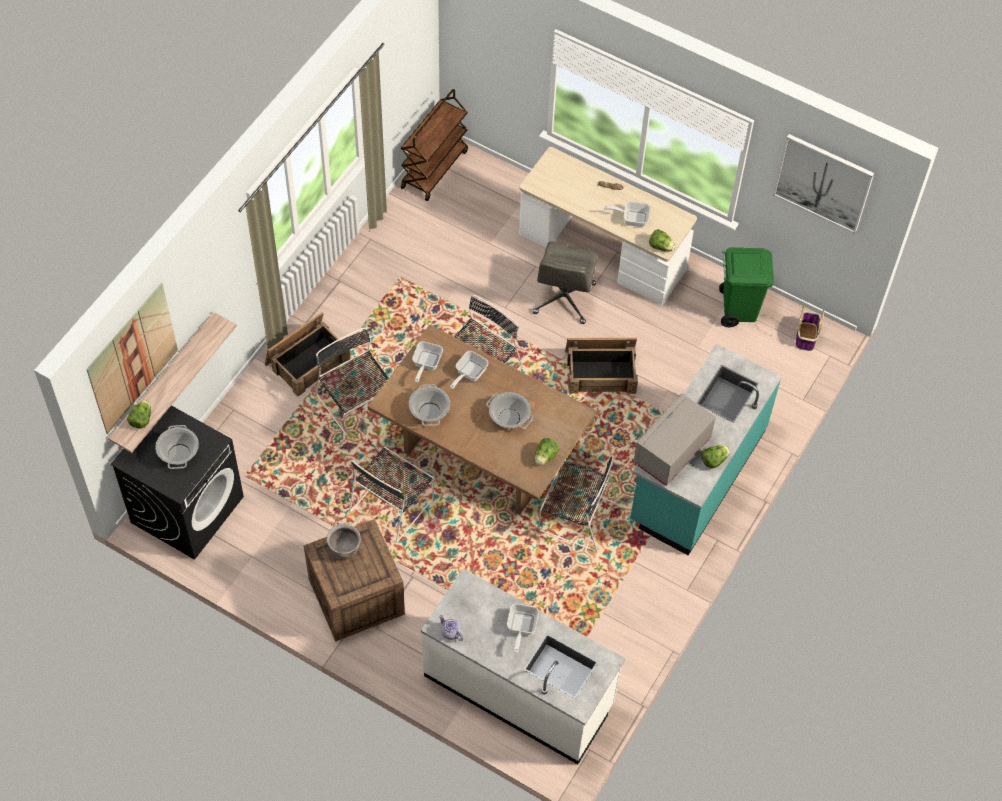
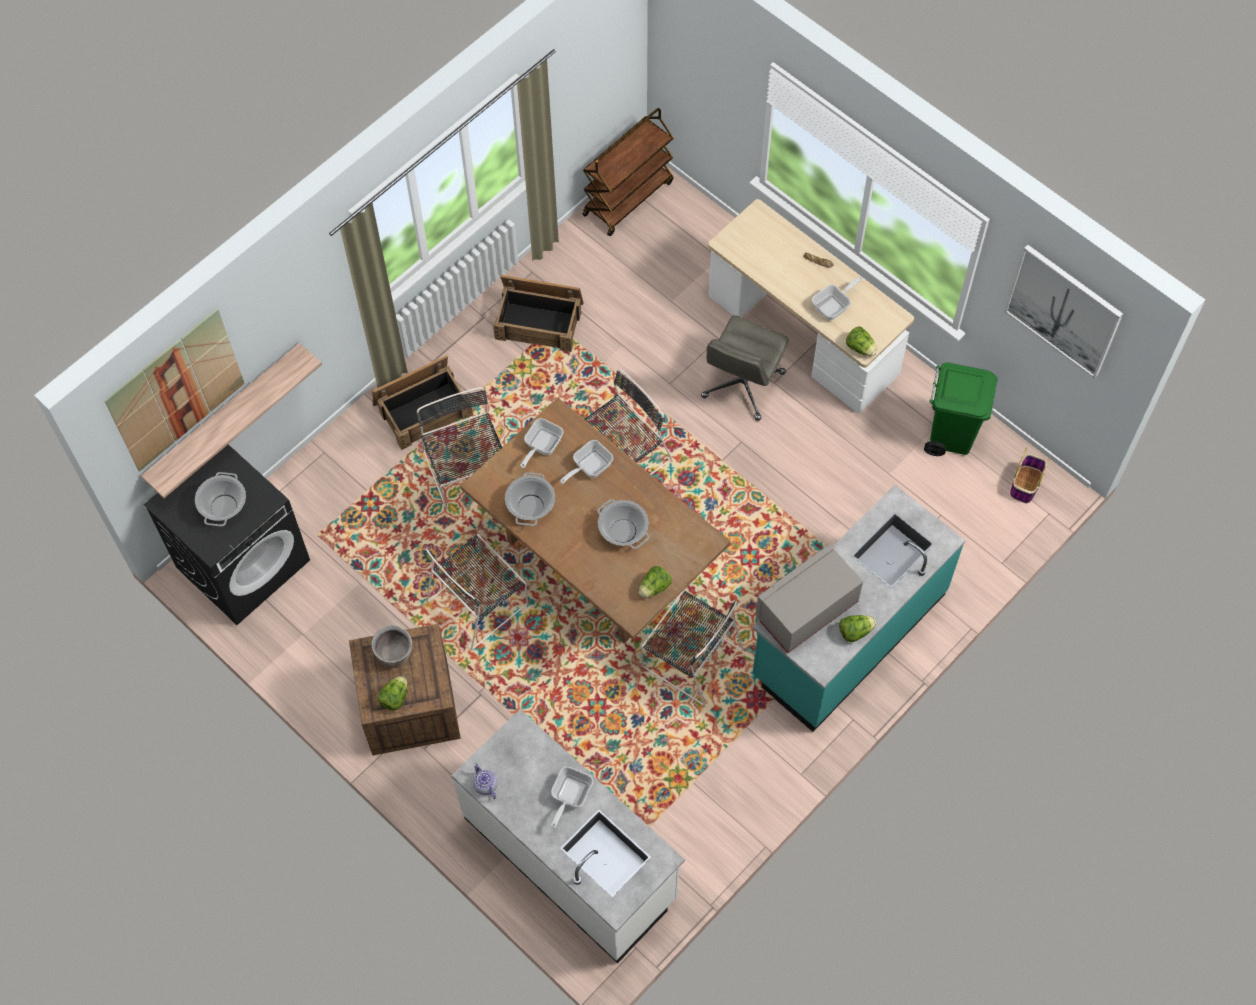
camera: 15 degrees right, 5 degrees up
(141, 419) = (184, 460): lettuce -> lettuce (394, 697)
(601, 371) = (764, 483): crate -> crate (539, 320)
(631, 218) = (834, 306): frying pan -> frying pan turned 120 degrees clockwise

